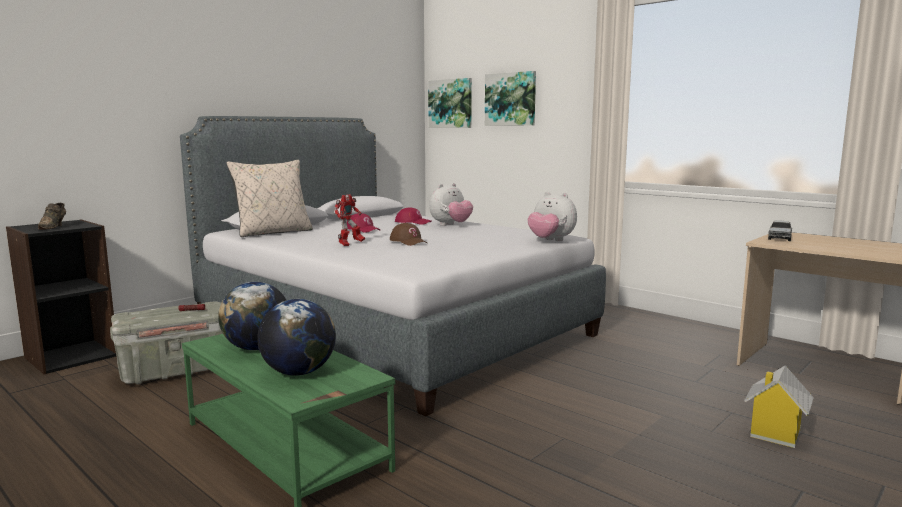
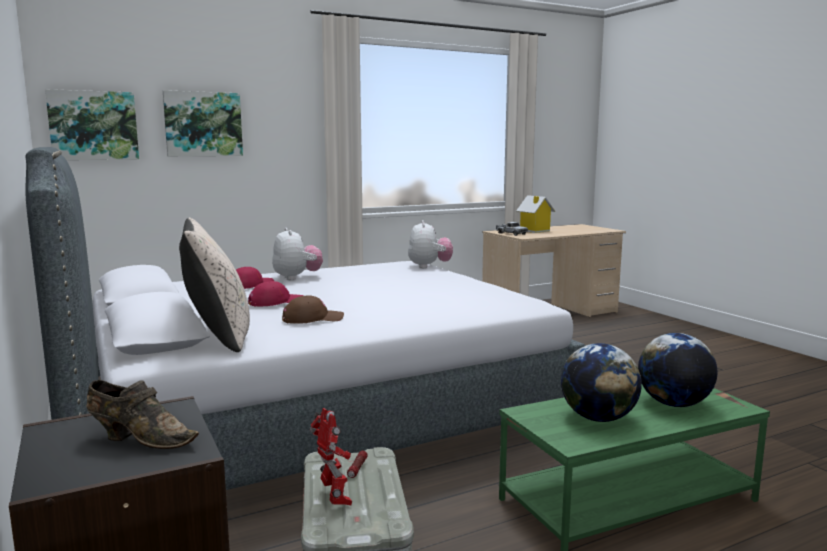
camera: 70 degrees left, 0 degrees up
(350, 244) = (377, 312): toy robot -> toy robot (335, 498)
(408, 241) = (399, 293): brown cap -> brown cap (312, 319)
(550, 241) = (429, 266): plush toy -> plush toy turned 60 degrees counterclockwise
(774, 433) = (622, 346): toy house -> toy house (534, 231)

